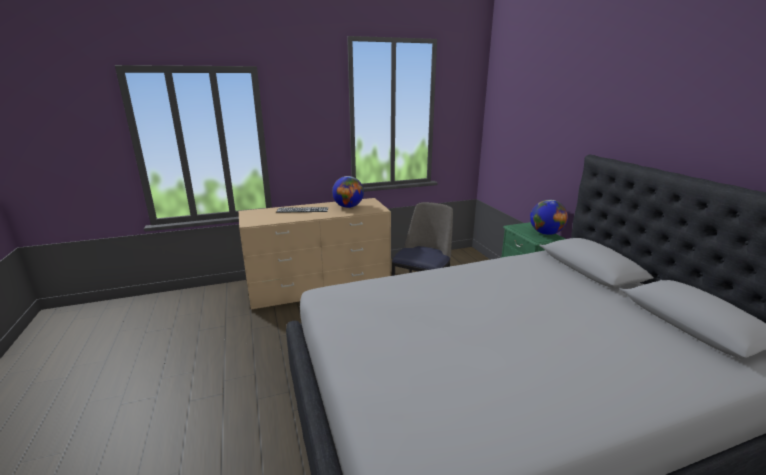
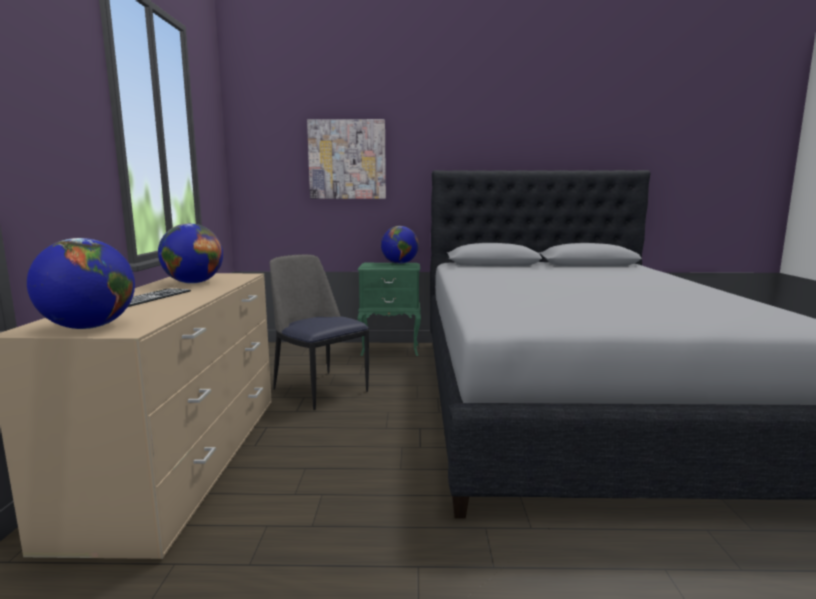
camera: 70 degrees left, 10 degrees down
(253, 217) = (89, 327): none -> globe
(541, 131) = (347, 159): none -> picture

